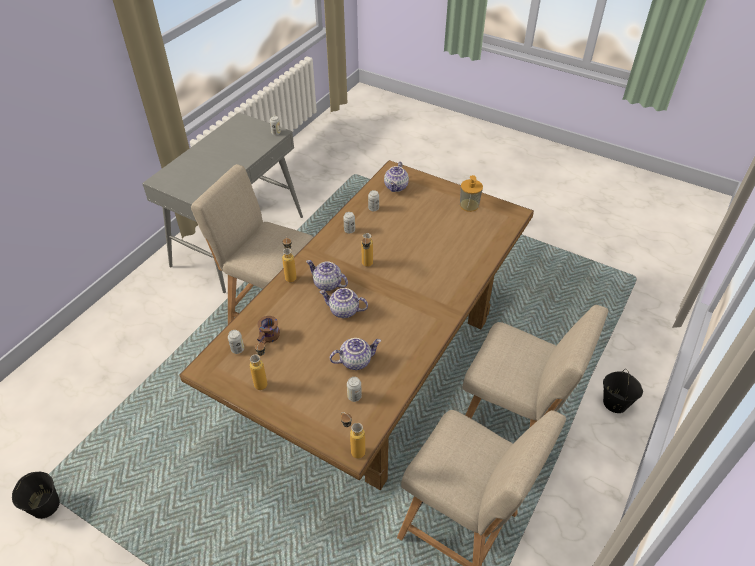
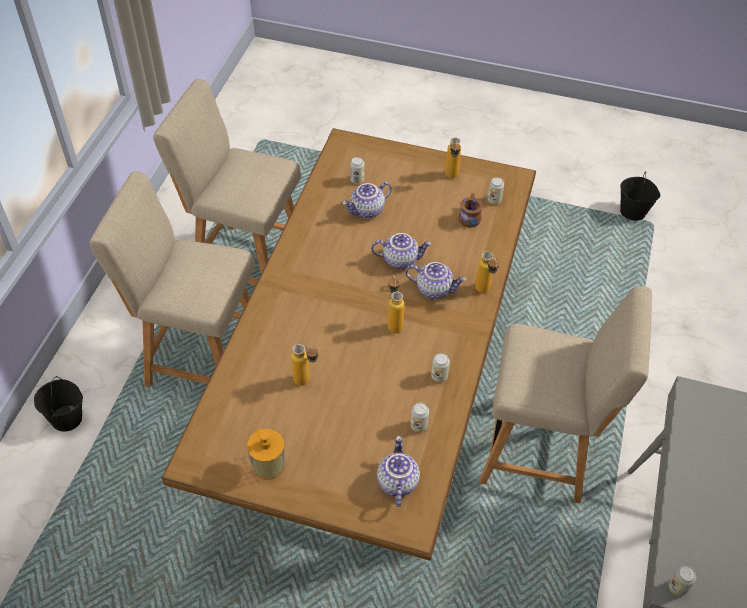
camera: 165 degrees right, 5 degrees up
(353, 449) = (343, 142): bottle -> bottle (307, 382)

